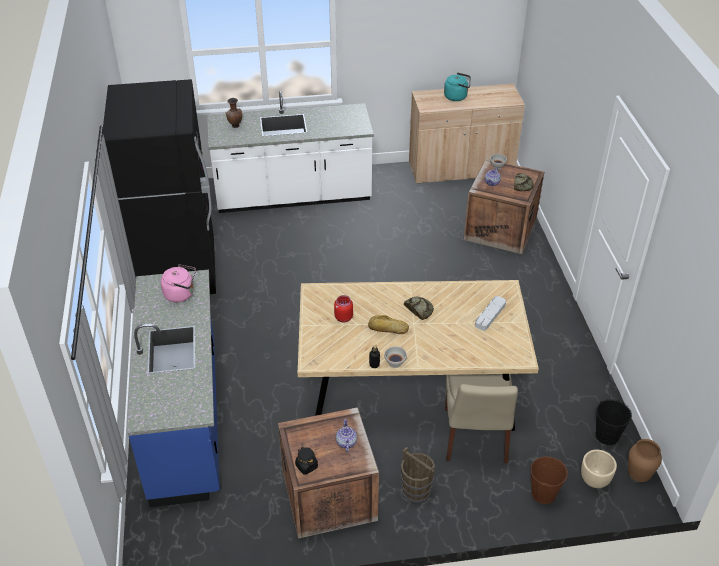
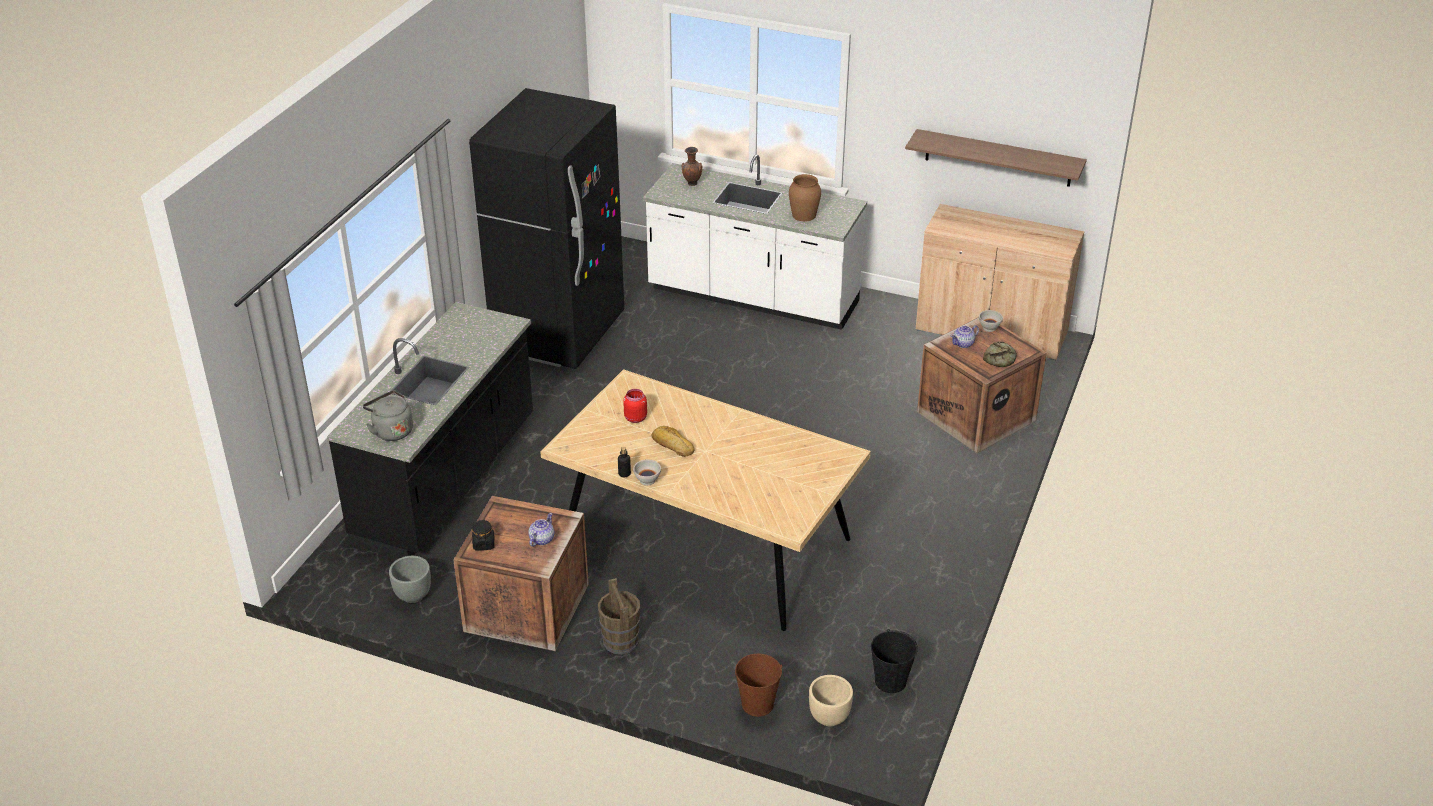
camera: 30 degrees right, 5 degrees down
(178, 405) = (391, 431): none -> grey kettle
(181, 294) = (483, 333): pink kettle -> none
(187, 420) = (448, 481): blue counter -> black counter
(235, 527) = (413, 596): none -> grey planter
(419, 309) = (724, 439): bread -> none
(451, 47) = (998, 158): none -> shelf
(457, 97) = (991, 226): turquoise kettle -> none
(475, 437) = (732, 619): beige chair -> none
(490, 315) = (799, 474): grey tray -> none
(640, 472) = (893, 733): brown vase -> brown vase (804, 215)

